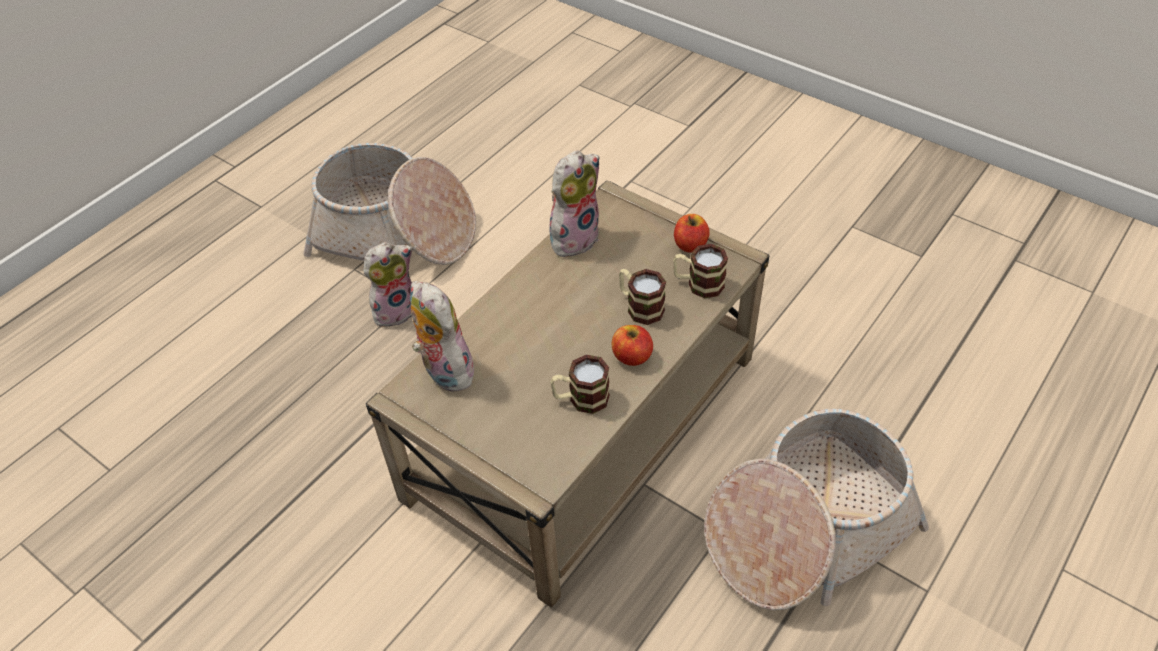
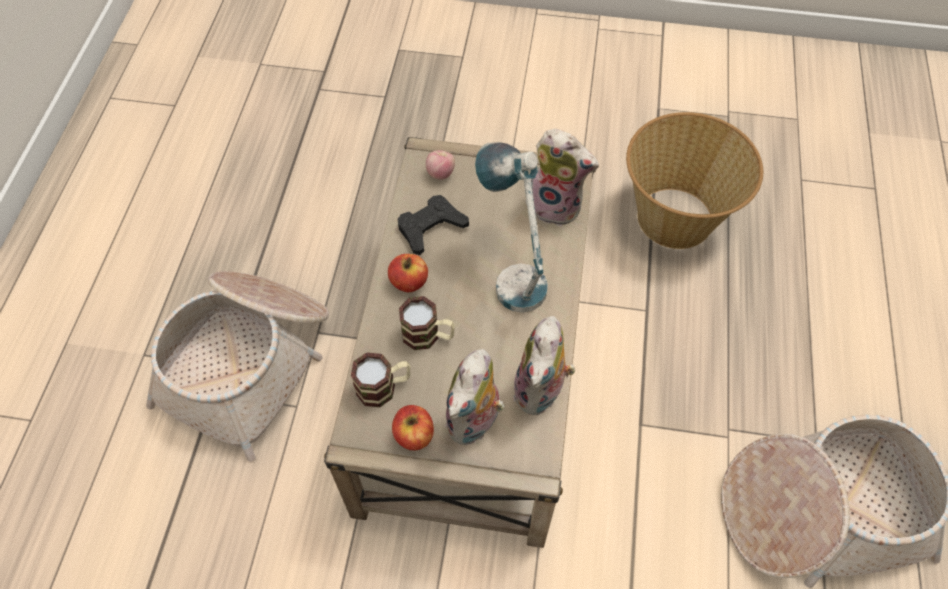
camera: 150 degrees right, 10 degrees up
(274, 486) = (674, 219): none -> basket
(396, 309) = (730, 413): plush toy -> plush toy (475, 422)
(532, 328) = (512, 272): none -> table lamp
(534, 454) = (440, 173): none -> apple
(581, 399) = (431, 227): mug -> black game controller

